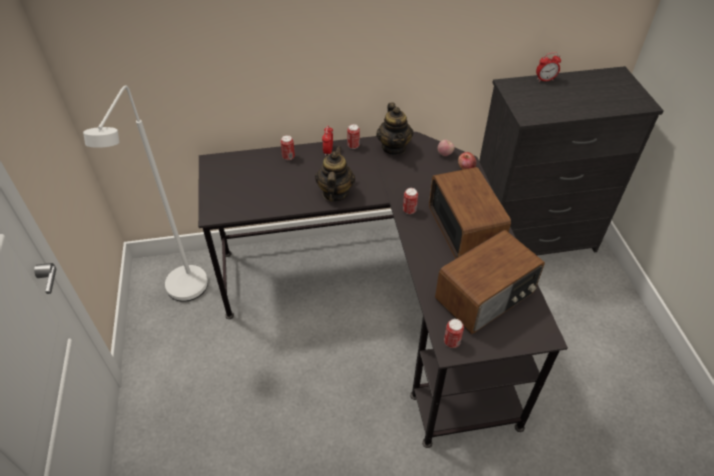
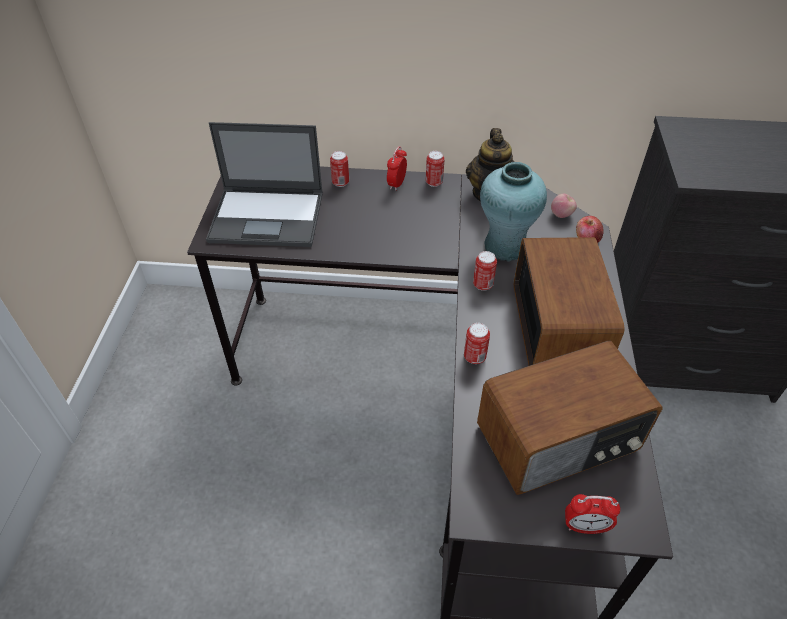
camera: 15 degrees right, 0 degrees up
(184, 294) = (191, 341): white floor lamp -> none
(247, 191) = (268, 217): none -> laptop
(335, 193) = (385, 241): teapot -> none
(415, 182) = (505, 246): none -> turquoise vase
(451, 342) = (481, 500): can -> can (474, 357)
(545, 79) = (738, 127): alarm clock -> alarm clock (585, 527)

